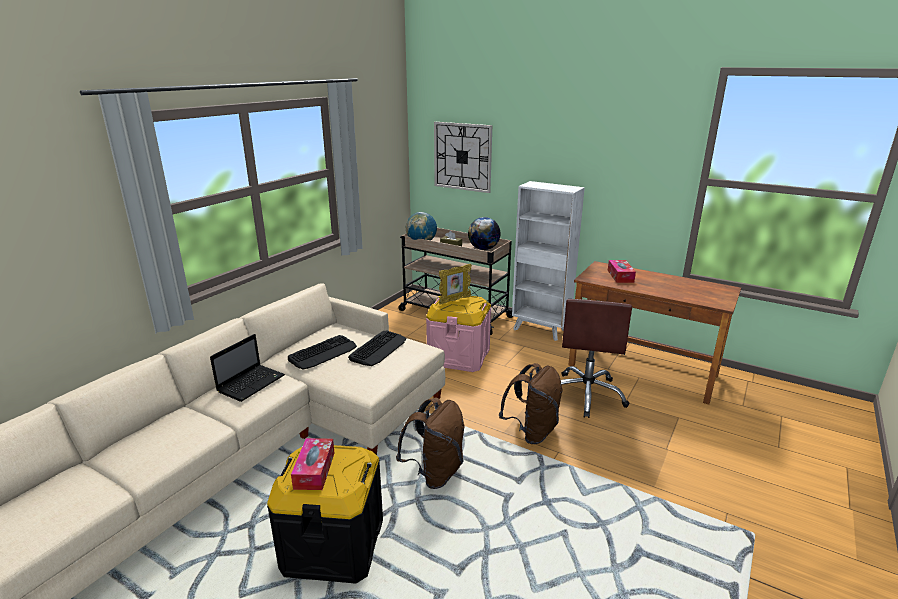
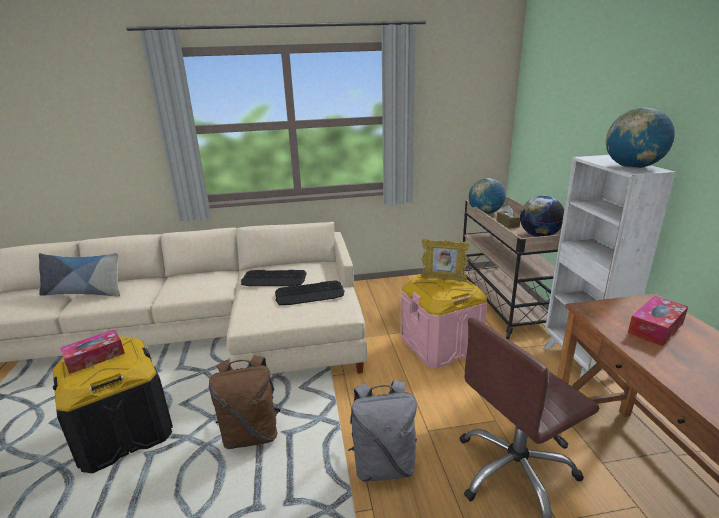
camera: 50 degrees right, 0 degrees up
(120, 460) = (84, 292): none -> pillow
(252, 383) = (204, 280): laptop -> none
(462, 156) = (554, 118): wall clock -> none
(532, 432) = (383, 465): brown backpack -> grey backpack
(563, 188) = (632, 167): none -> globe

